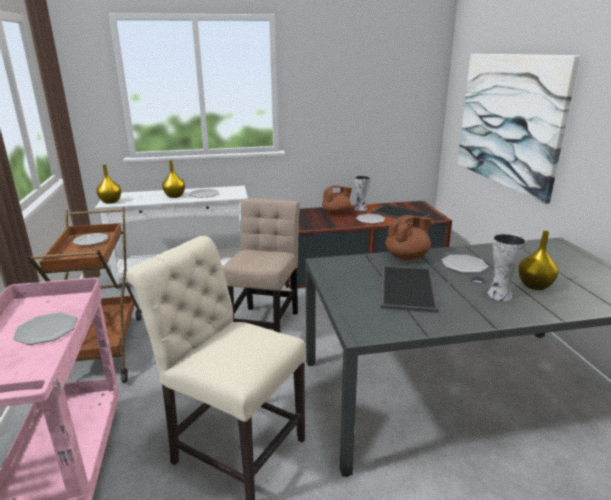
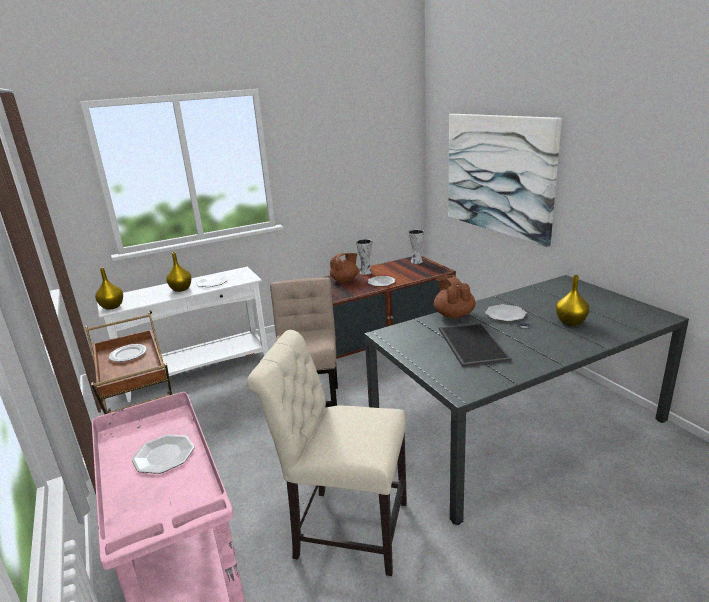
camera: 15 degrees left, 0 degrees up
(399, 214) = (405, 272): tray -> none
(407, 256) = (453, 315): brown teapot -> brown teapot turned 60 degrees counterclockwise
(498, 295) = (548, 336): vase -> vase (416, 262)

